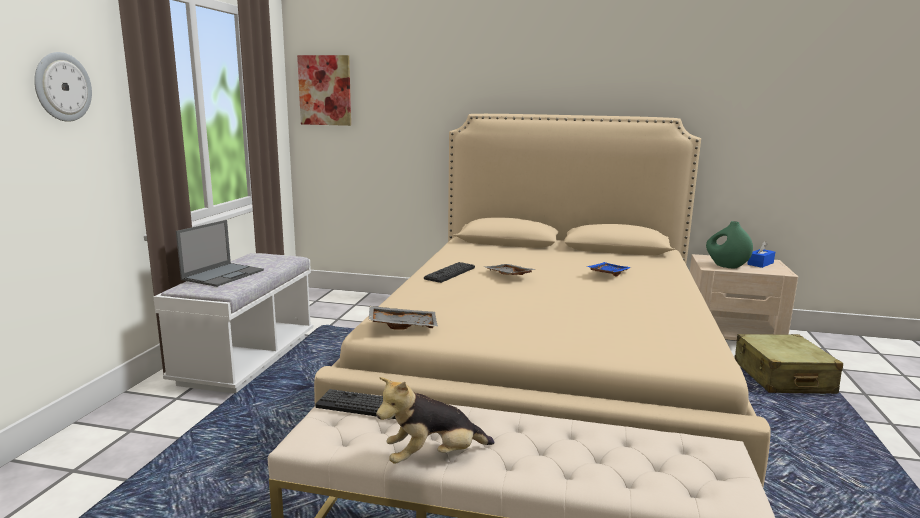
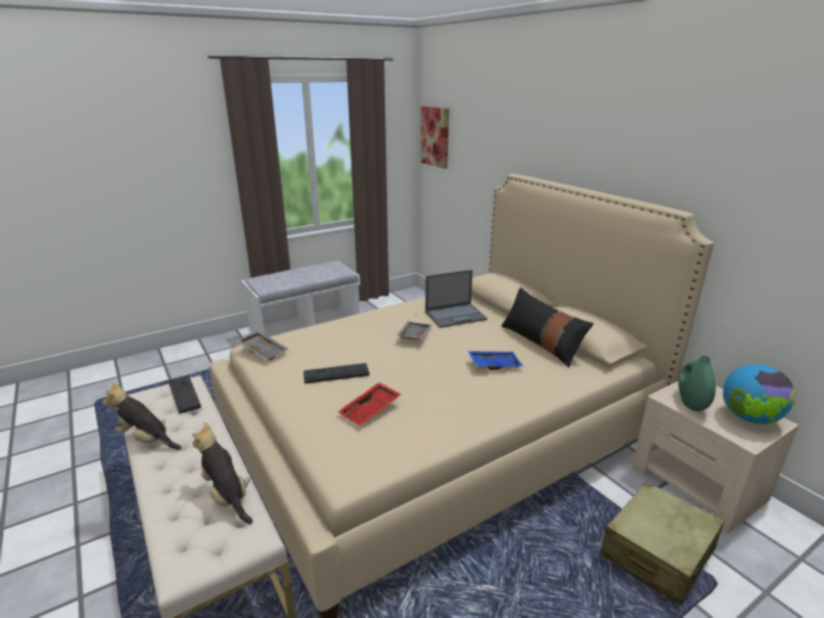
camera: 45 degrees right, 10 degrees up
(62, 87) = (191, 152): wall clock -> none
(223, 275) = (286, 275): laptop -> laptop (456, 315)
(450, 273) = (385, 319): keyboard -> keyboard (336, 374)
(599, 256) = (541, 343): none -> black pillow
(612, 324) = (371, 410): none -> red tray
(631, 441) = (227, 496): none -> plush toy
(760, 264) = (749, 418): blue tissue box -> globe

